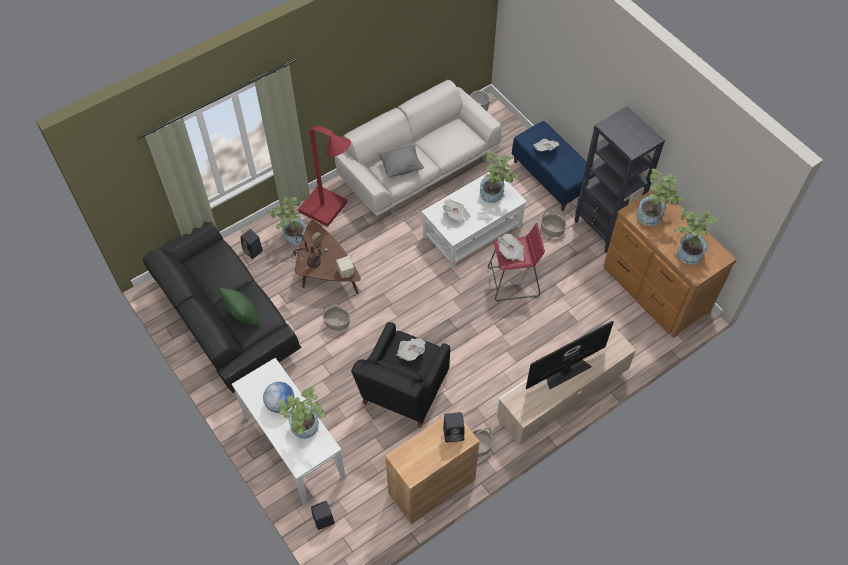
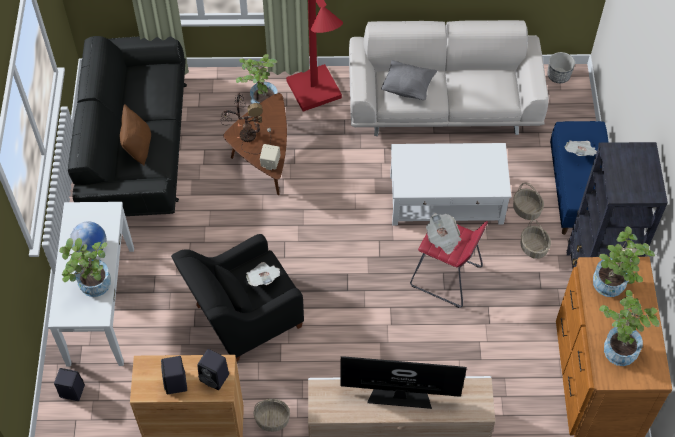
camera: 35 degrees right, 0 degrees up
(243, 315) = (138, 147): green pillow -> brown pillow
(253, 251) = (213, 95): black speaker -> black speaker (176, 383)
(337, 322) = (236, 211): basket -> basket (527, 210)
(456, 215) = (423, 168): newspaper -> none
(495, 195) = (482, 170): potted plant -> none

